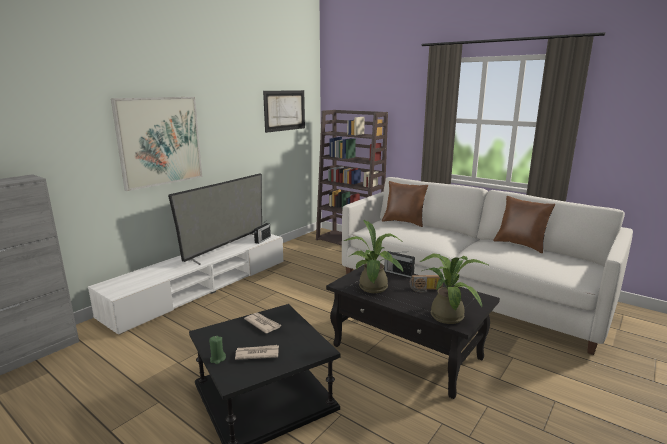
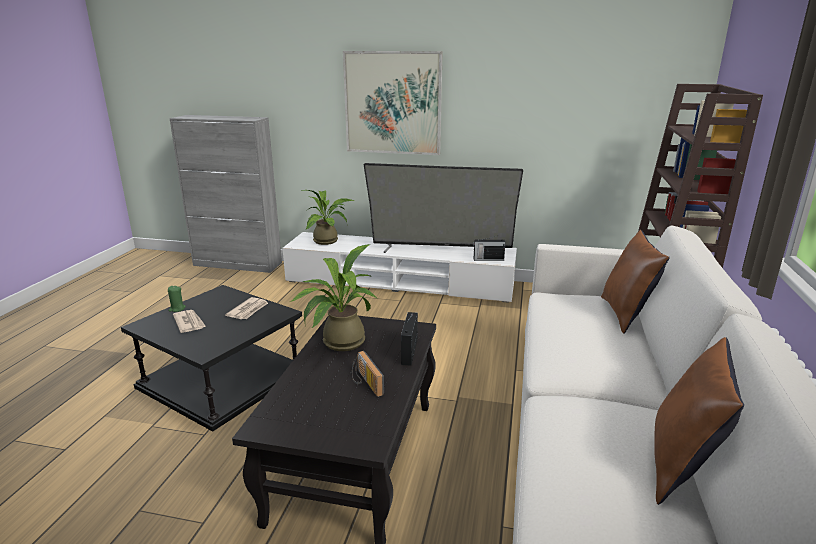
camera: 65 degrees right, 5 degrees up
(285, 110) = (614, 79): picture -> none
(446, 314) = (289, 412): potted plant -> potted plant (329, 241)

